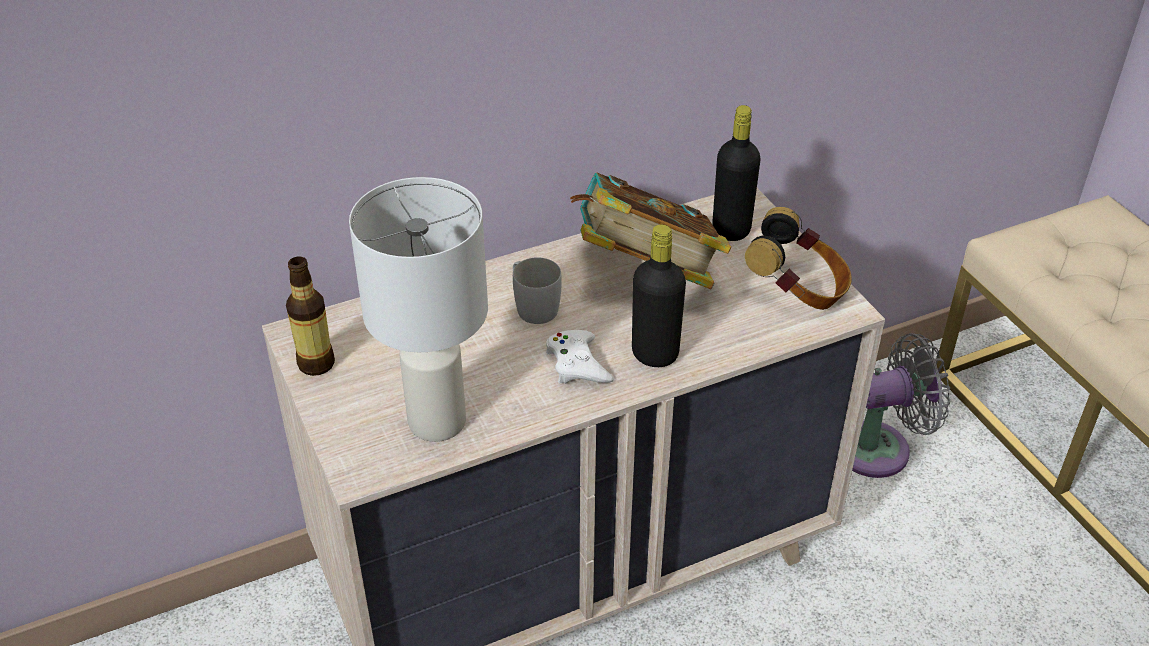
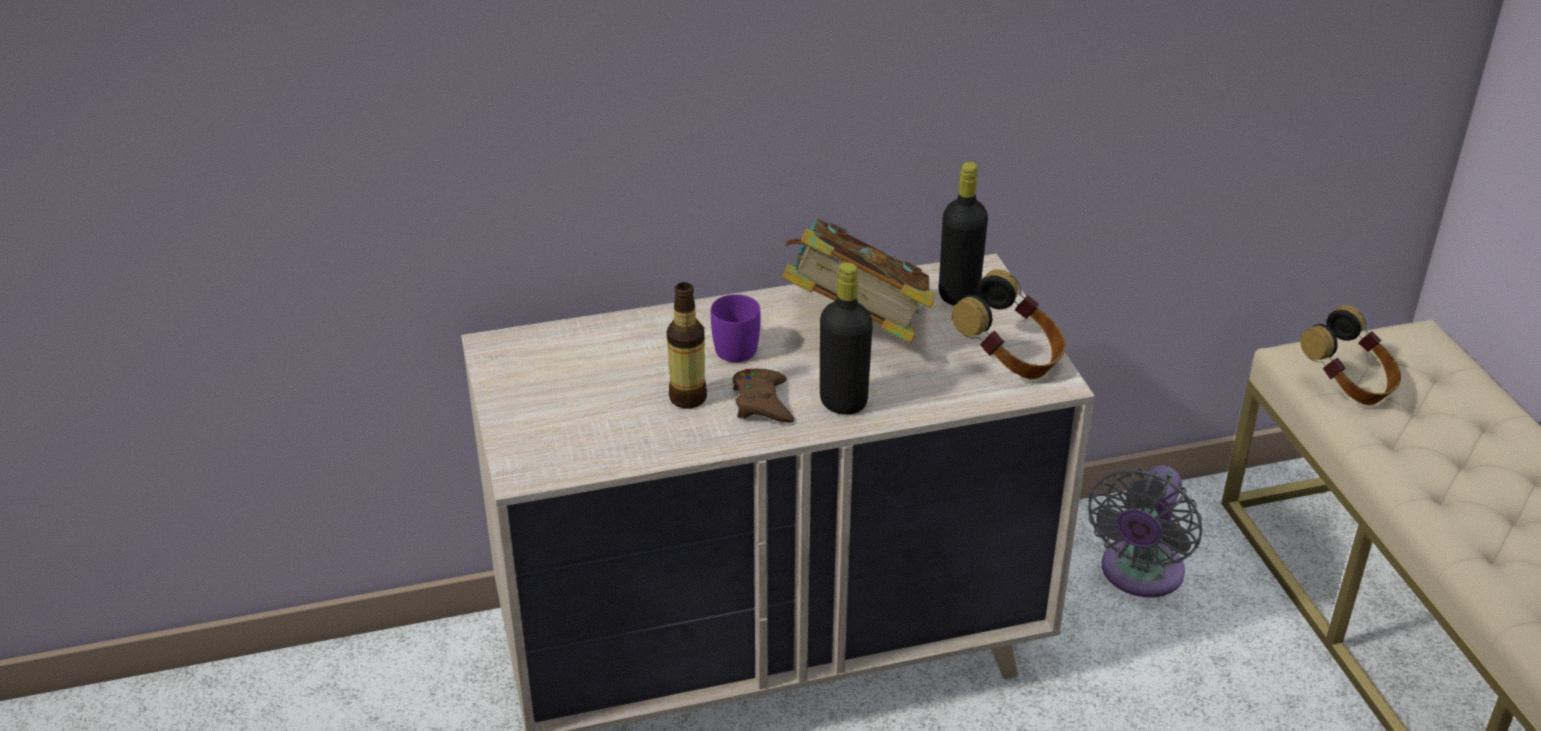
camera: 10 degrees right, 5 degrees down
(316, 364) = (505, 374): bottle -> bottle (688, 398)
(435, 420) = (607, 437): white table lamp -> none
(532, 306) = (732, 345): white mug -> purple mug
(577, 364) = (762, 403): white game controller -> brown game controller
(880, 449) = (1139, 574): grey fan -> grey fan turned 120 degrees clockwise
(1059, 266) = (1348, 385): none -> headphones

